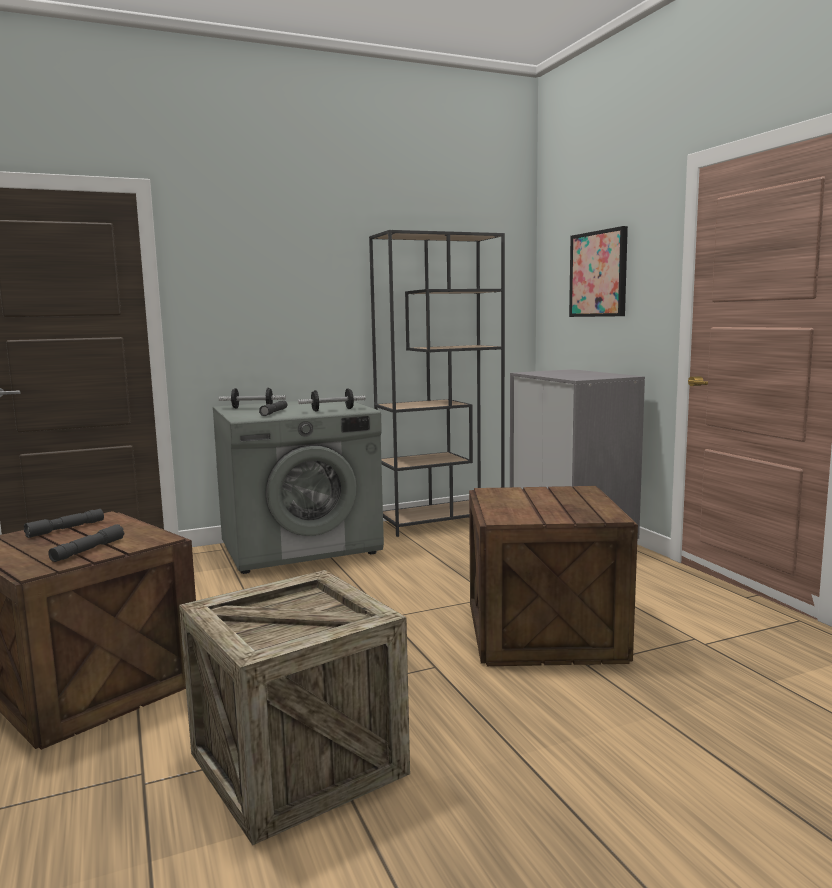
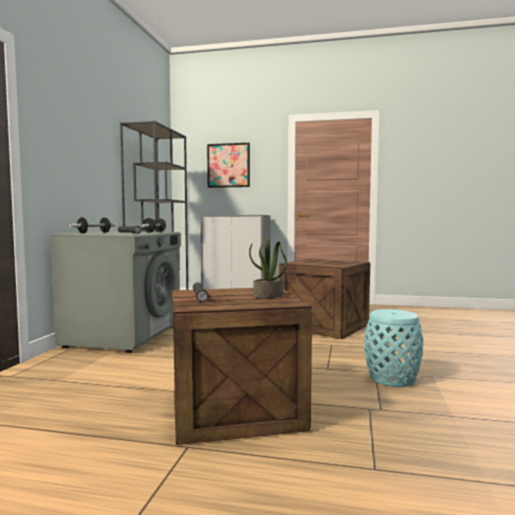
camera: 55 degrees left, 5 degrees down
(88, 550) = (268, 296): grey flashlight -> potted plant
(297, 763) = (392, 379): crate -> turquoise stool

